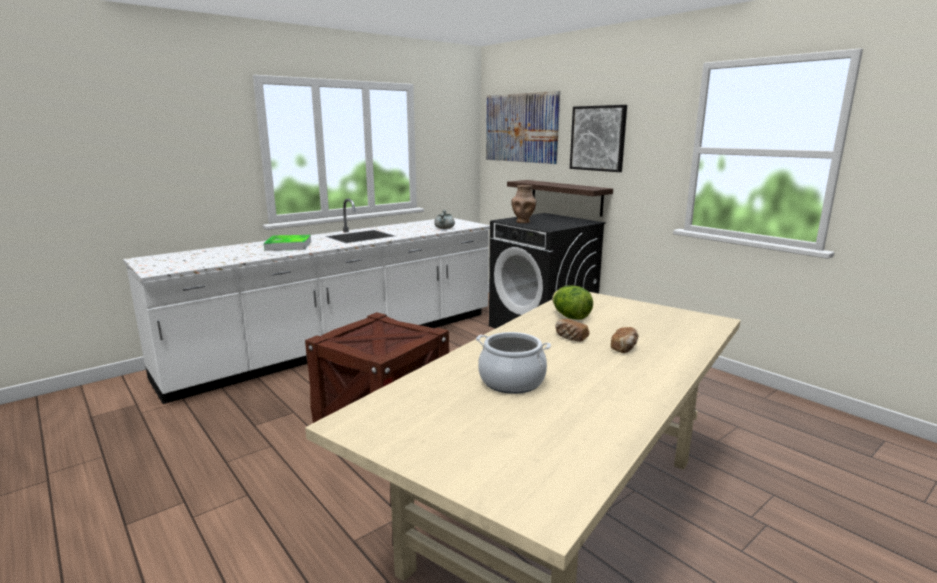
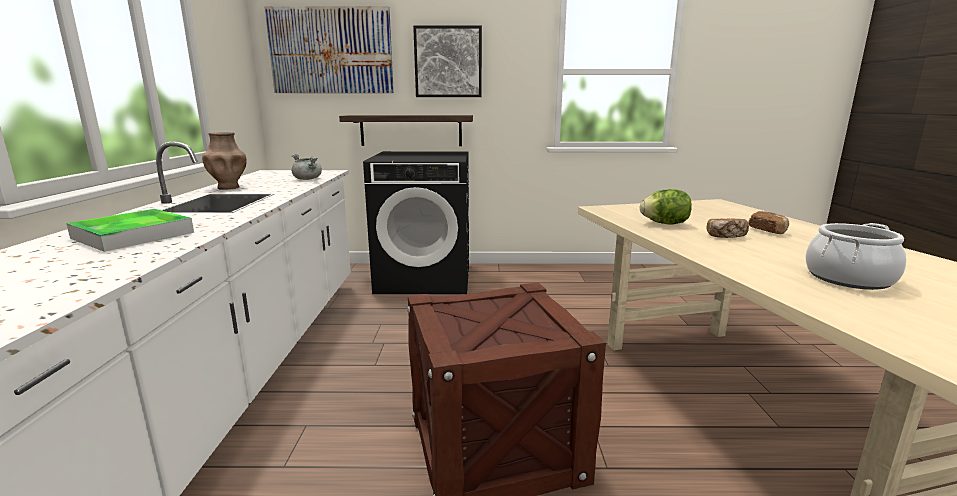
camera: 50 degrees left, 0 degrees up
(523, 222) = (403, 158): brown vase -> brown vase (229, 187)

